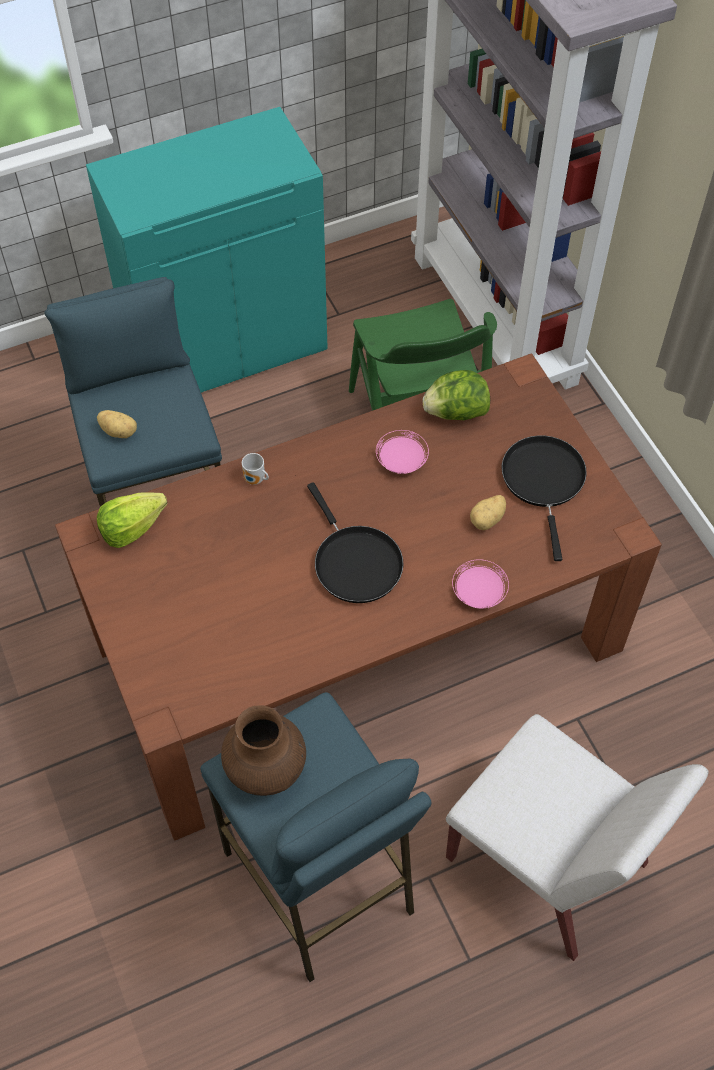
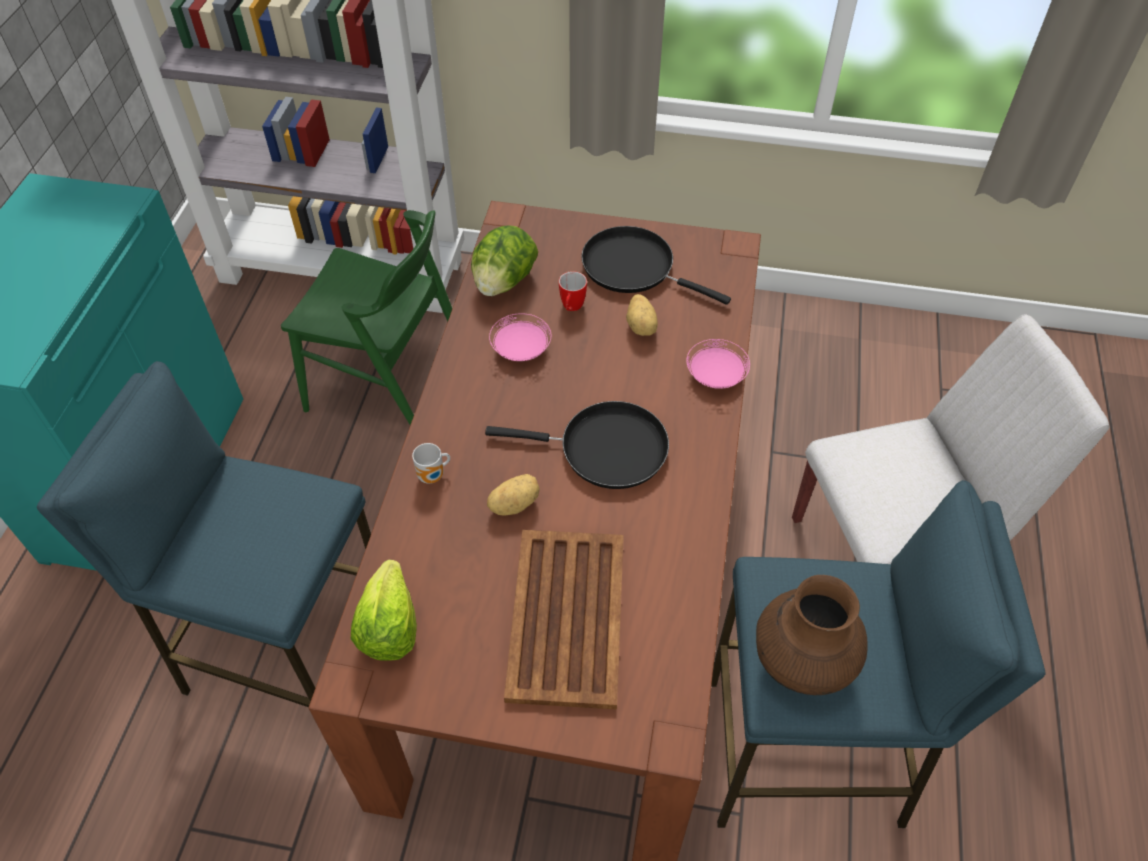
camera: 55 degrees left, 5 degrees down
(119, 431) = (248, 564): potato -> potato (513, 503)
(208, 617) = (567, 615): none -> brown tray
(466, 467) = (571, 309): none -> mug

